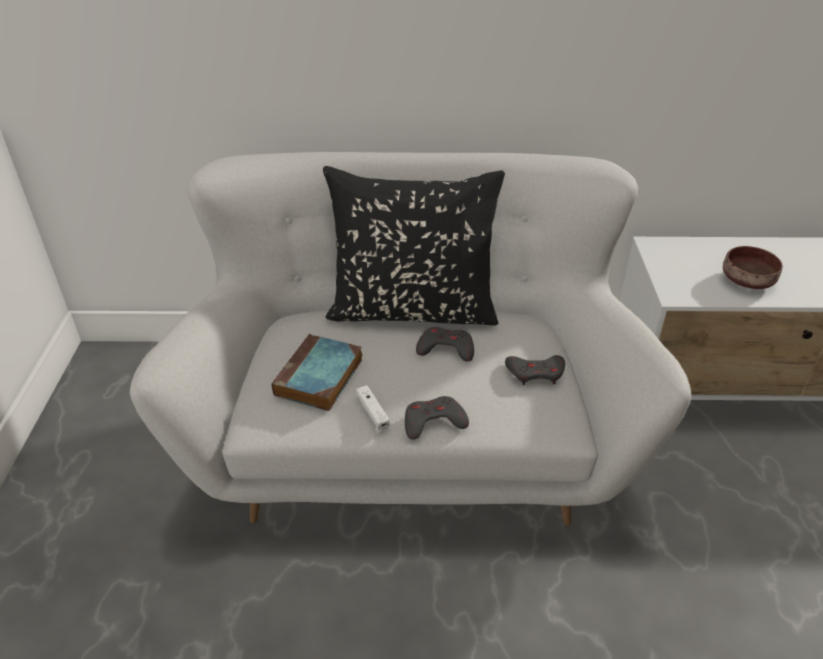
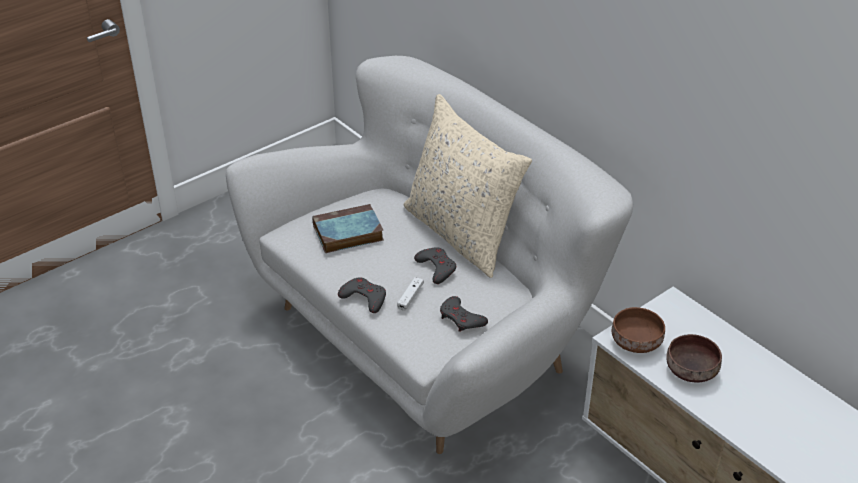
camera: 50 degrees right, 0 degrees up
(372, 411) = (344, 269): white game controller -> white game controller (410, 297)
(412, 309) = (462, 234): black pillow -> beige pillow
(687, 287) = (636, 340): none -> brown bowl

